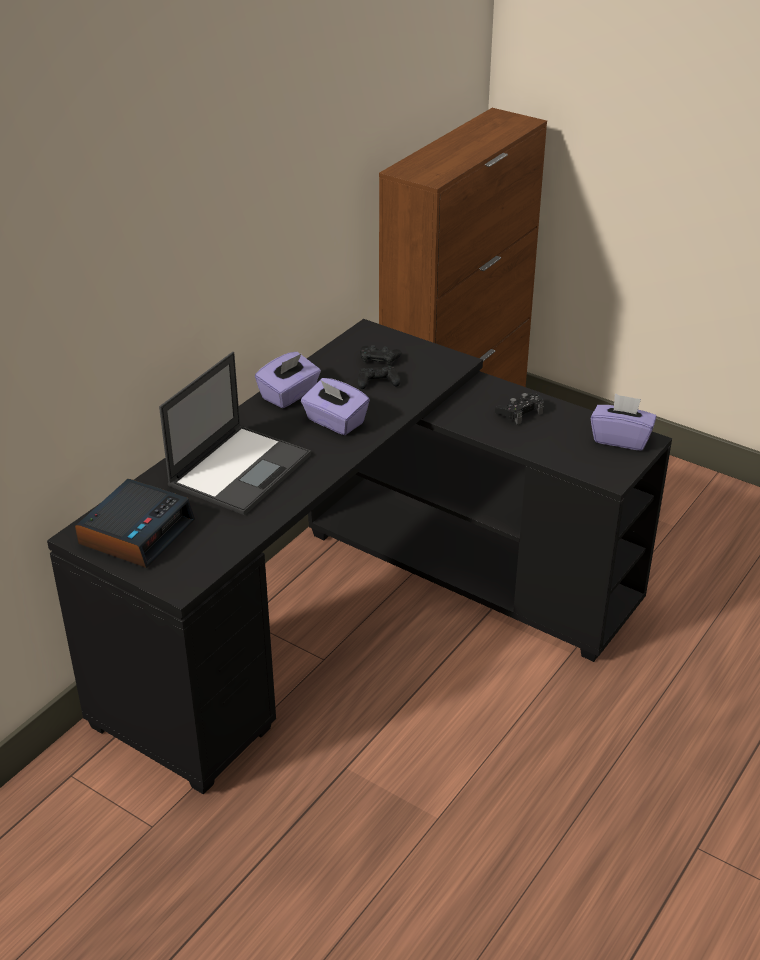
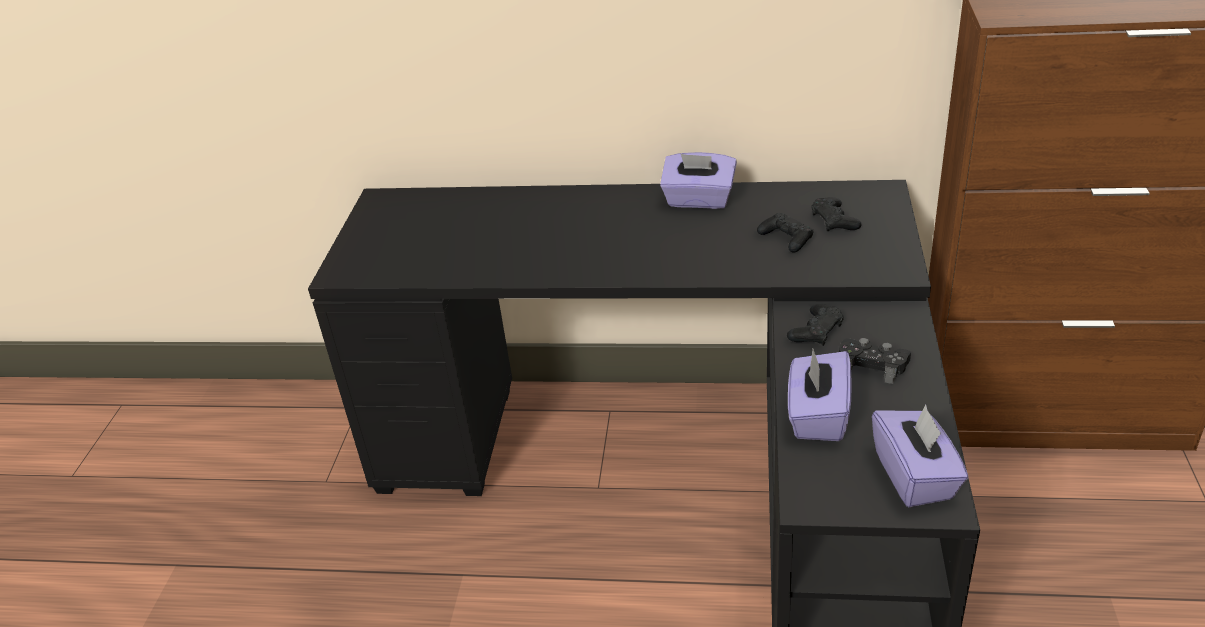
camera: 65 degrees right, 0 degrees up
(137, 532) = (403, 221): alarm clock -> none
(241, 469) = (543, 228): laptop -> none
(335, 422) = (679, 244): purple tissue box -> purple tissue box (817, 416)
(469, 417) = (816, 331): none -> black game controller

